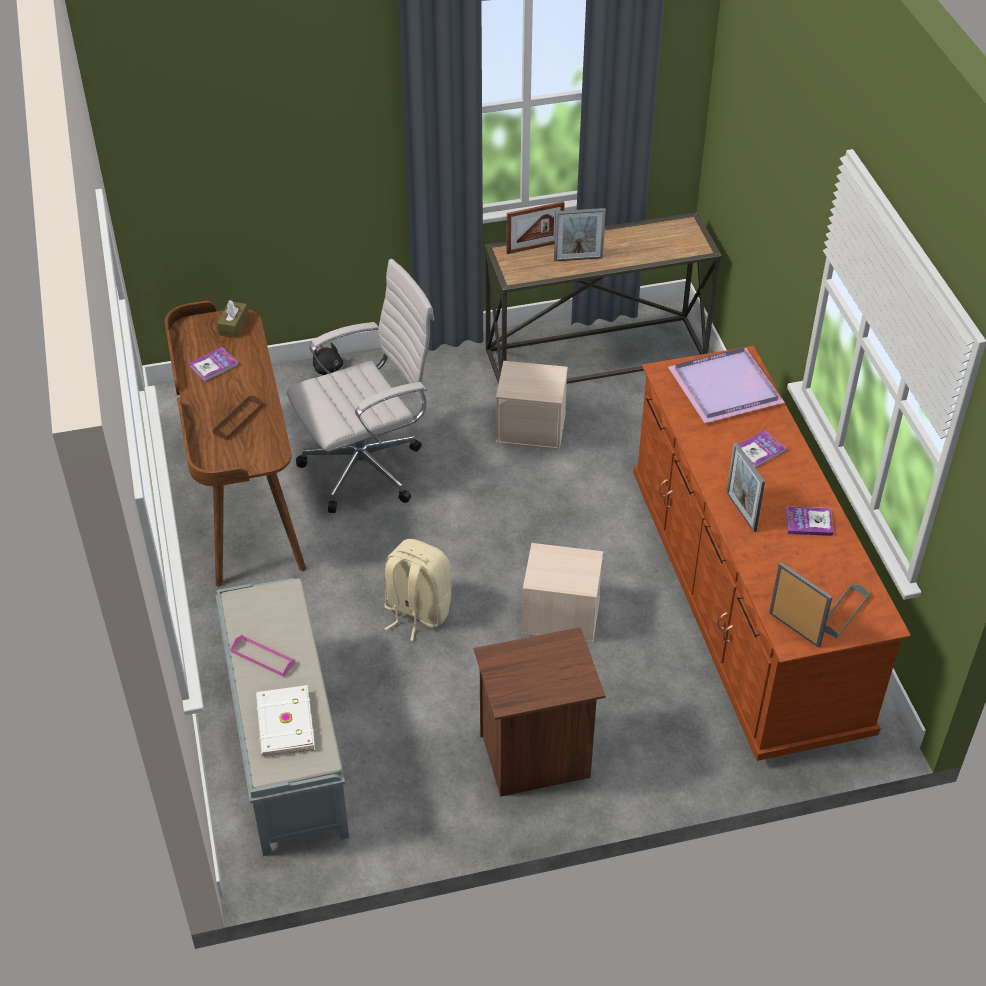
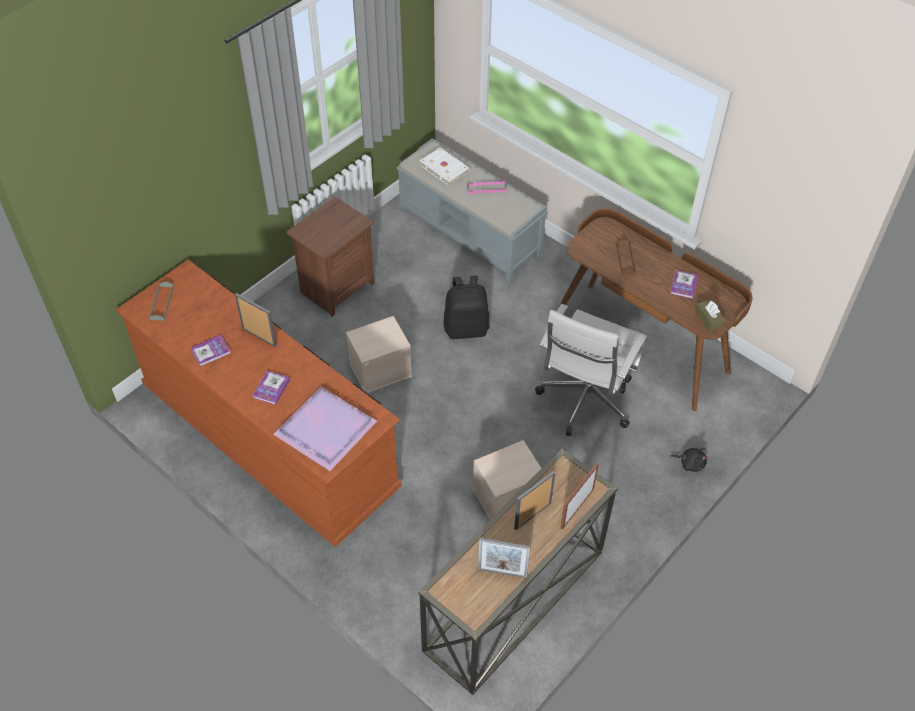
camera: 145 degrees right, 5 degrees up
(416, 611) = (466, 328): beige backpack -> black backpack
(794, 629) = (187, 280): picture frame -> picture frame (502, 572)

